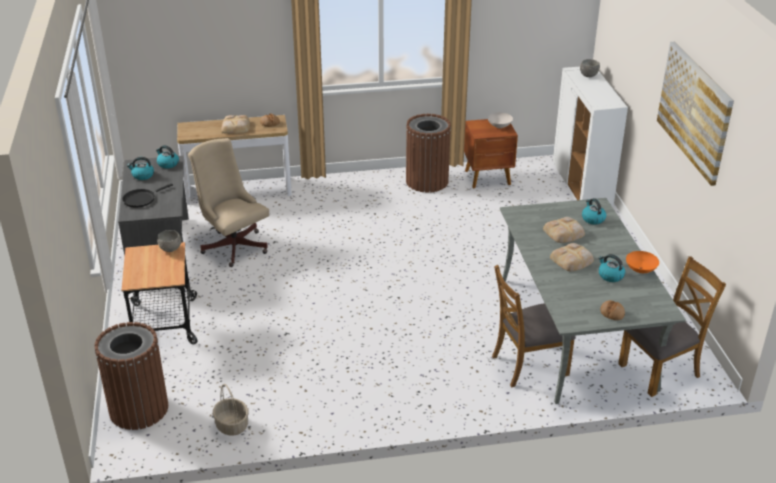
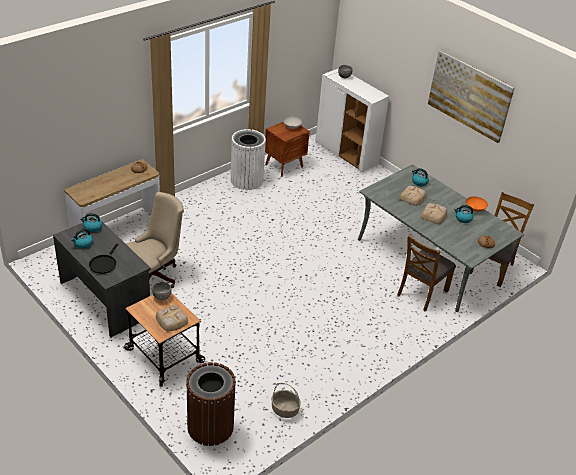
camera: 35 degrees left, 5 degrees up
(233, 245) = (156, 275): beige office chair -> beige office chair turned 120 degrees clockwise
(235, 127) = (116, 180): bread -> bread (171, 320)
(427, 181) = (246, 180): brown trash can -> white trash can

